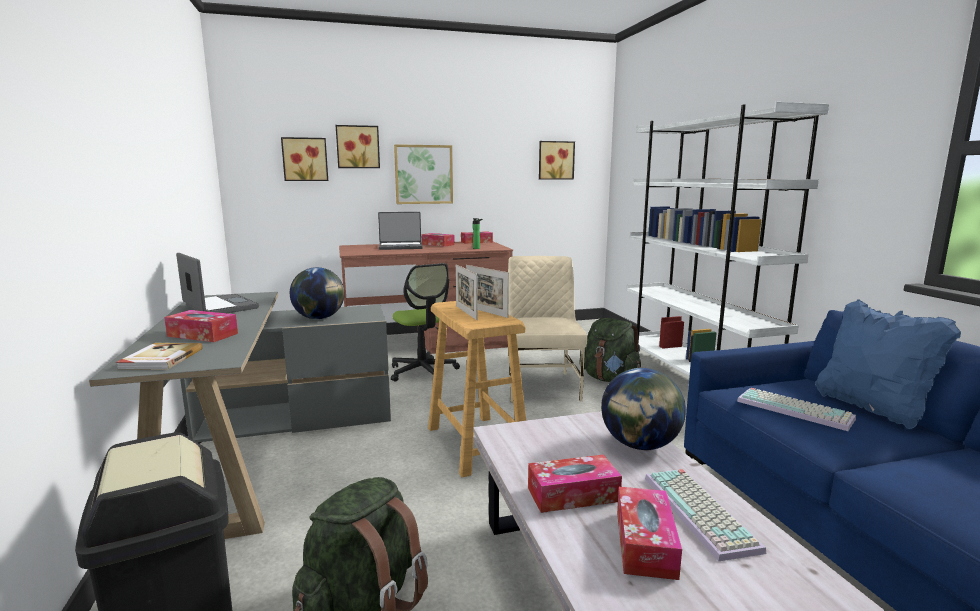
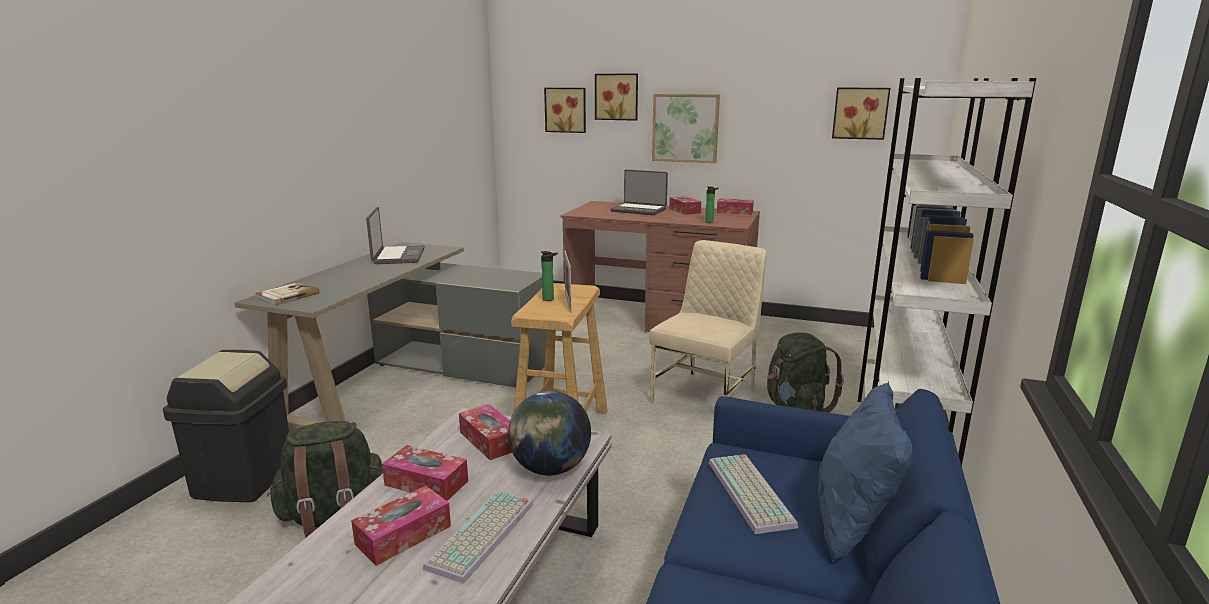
camera: 35 degrees right, 5 degrees up
(202, 335) = (342, 281): tissue box -> tissue box (490, 440)
(319, 318) = (476, 278): globe -> none
(423, 371) = (614, 348): office chair -> none
(466, 312) = (550, 299): picture frame -> bottle

